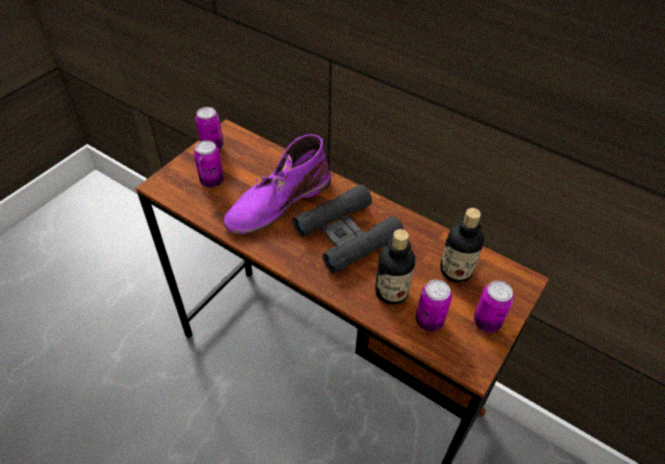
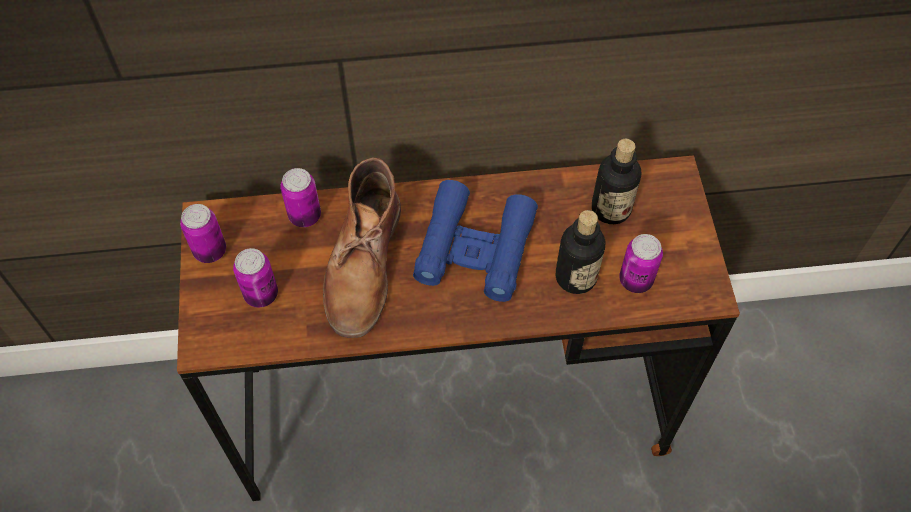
camera: 40 degrees left, 10 degrees up
(277, 202) = (363, 265): purple boot -> brown boot
(347, 235) = (475, 248): black binoculars -> blue binoculars
(487, 322) = (683, 242): can -> can (305, 216)

